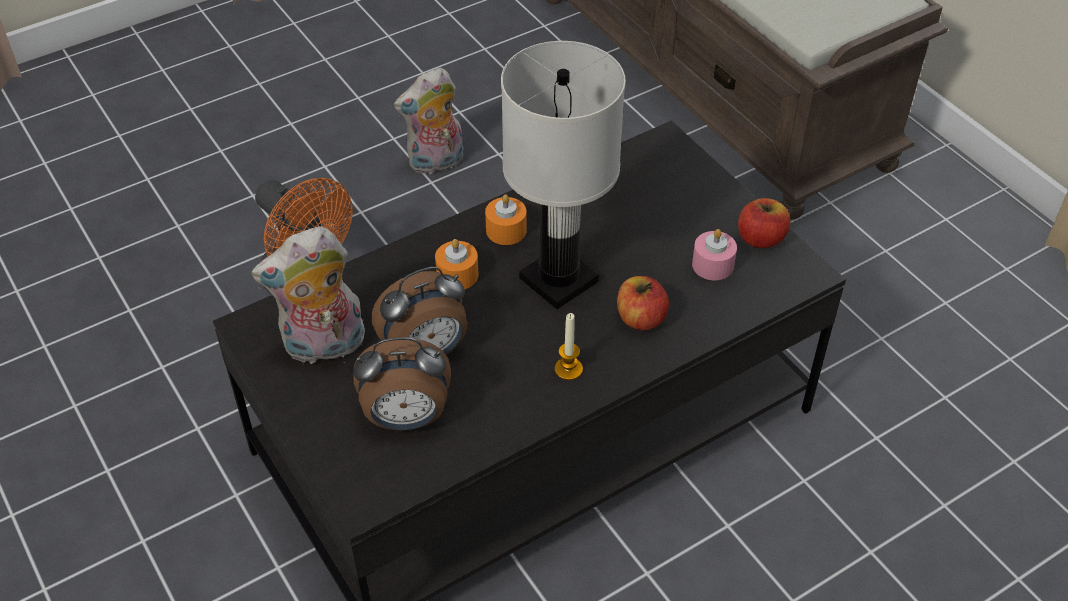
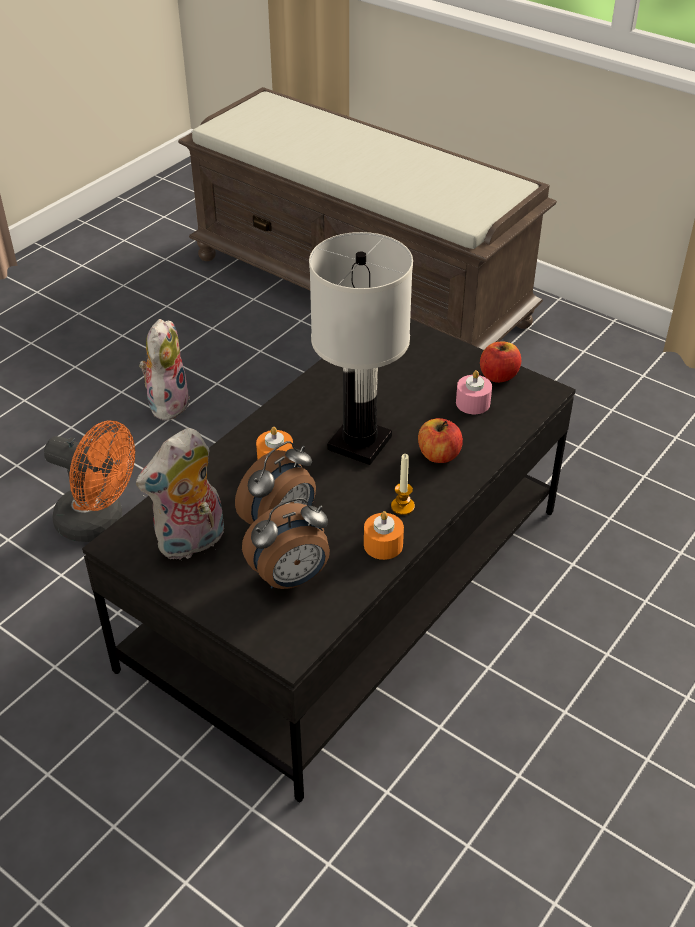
camera: 20 degrees left, 5 degrees down
(436, 163) = (167, 402): plush toy -> plush toy turned 150 degrees clockwise
(506, 230) = (297, 417): orange candle -> orange candle (383, 545)

